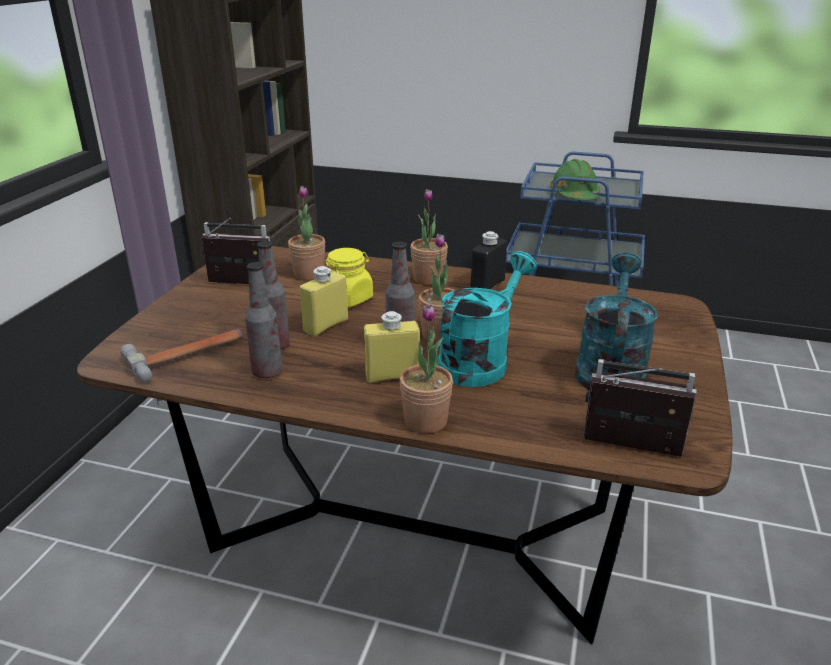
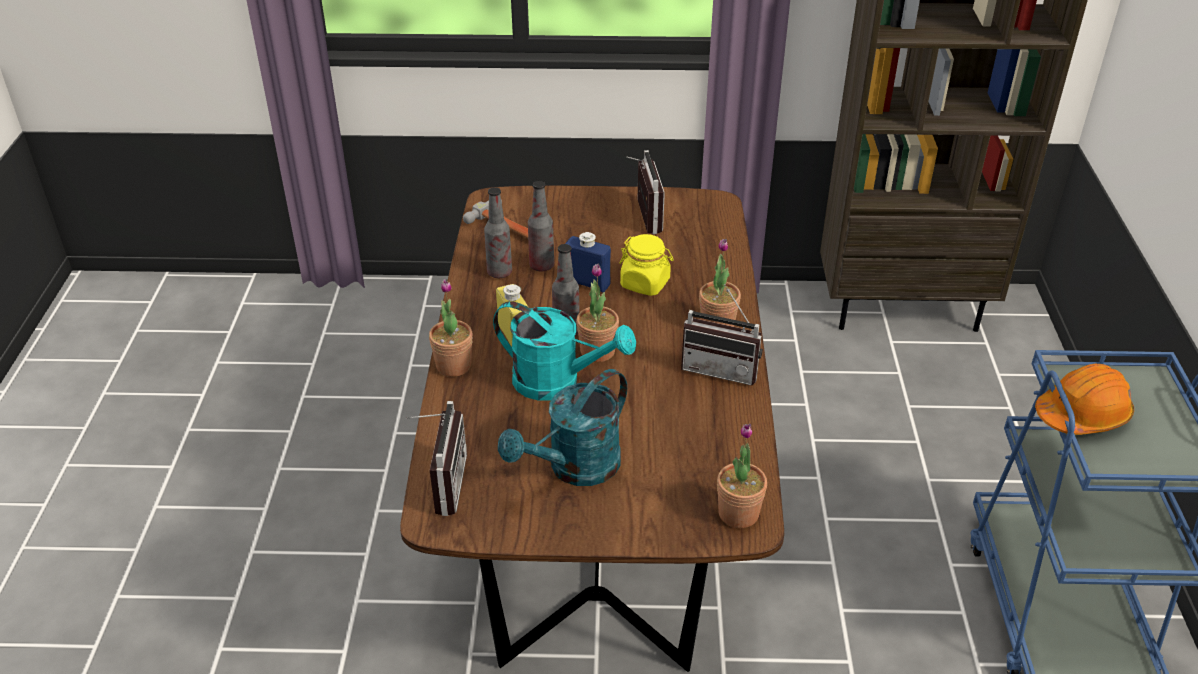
camera: 75 degrees right, 10 degrees up
(309, 274) = (686, 249): potted plant -> potted plant (738, 513)
(326, 325) = (587, 283): yellow bottle -> blue bottle
(487, 286) = (722, 368): black bottle -> radio
(574, 195) = (1082, 414): green hard hat -> orange hard hat
(610, 368) = (574, 469): turquoise watering can -> turquoise watering can turned 135 degrees clockwise

